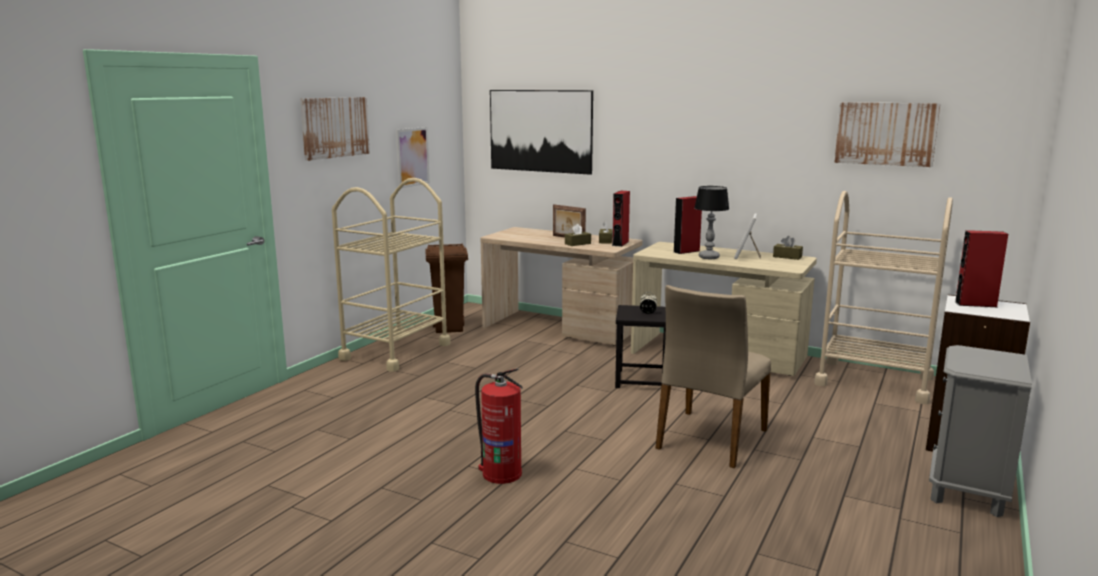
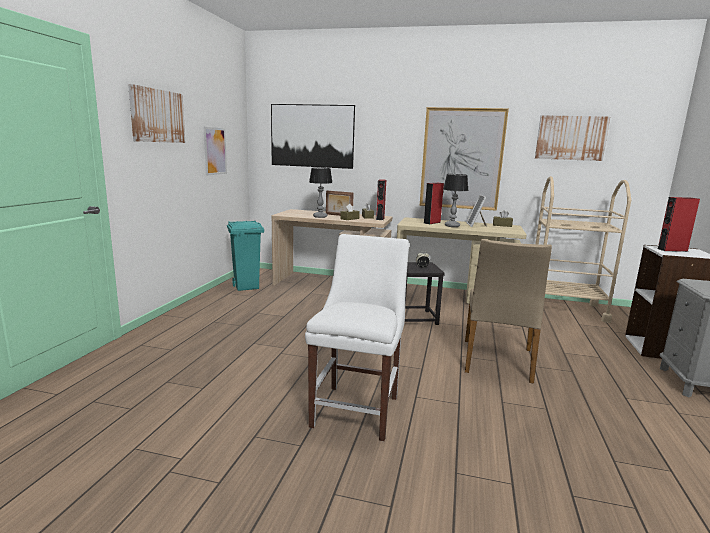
camera: 15 degrees left, 0 degrees up
(396, 351) = (211, 307): beige cart -> none
(449, 329) = (247, 287): brown trash can -> turquoise trash can
(501, 473) = (357, 408): fire extinguisher -> white chair
(541, 240) = (320, 217): none -> table lamp
(734, 162) = (462, 159): none -> picture

